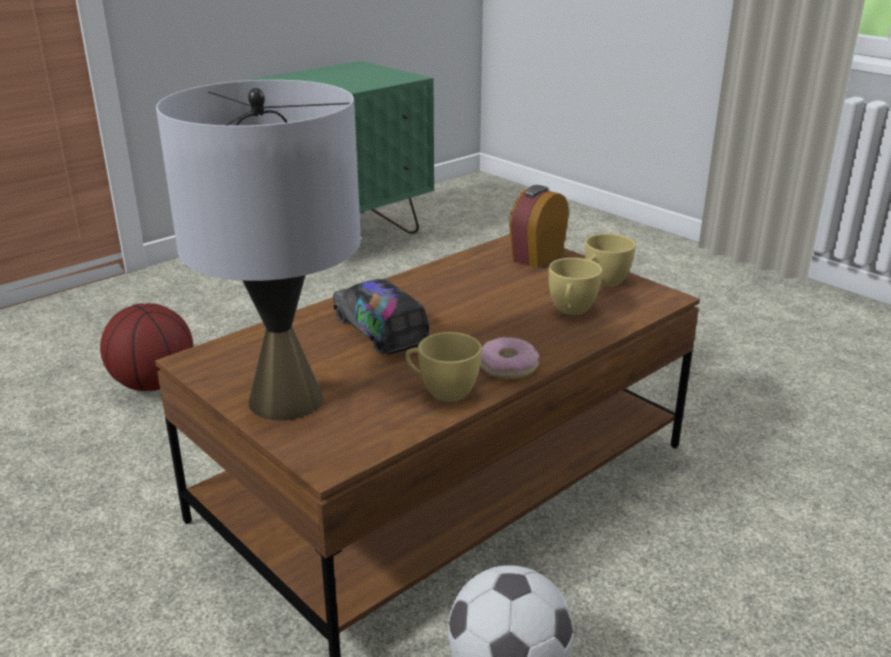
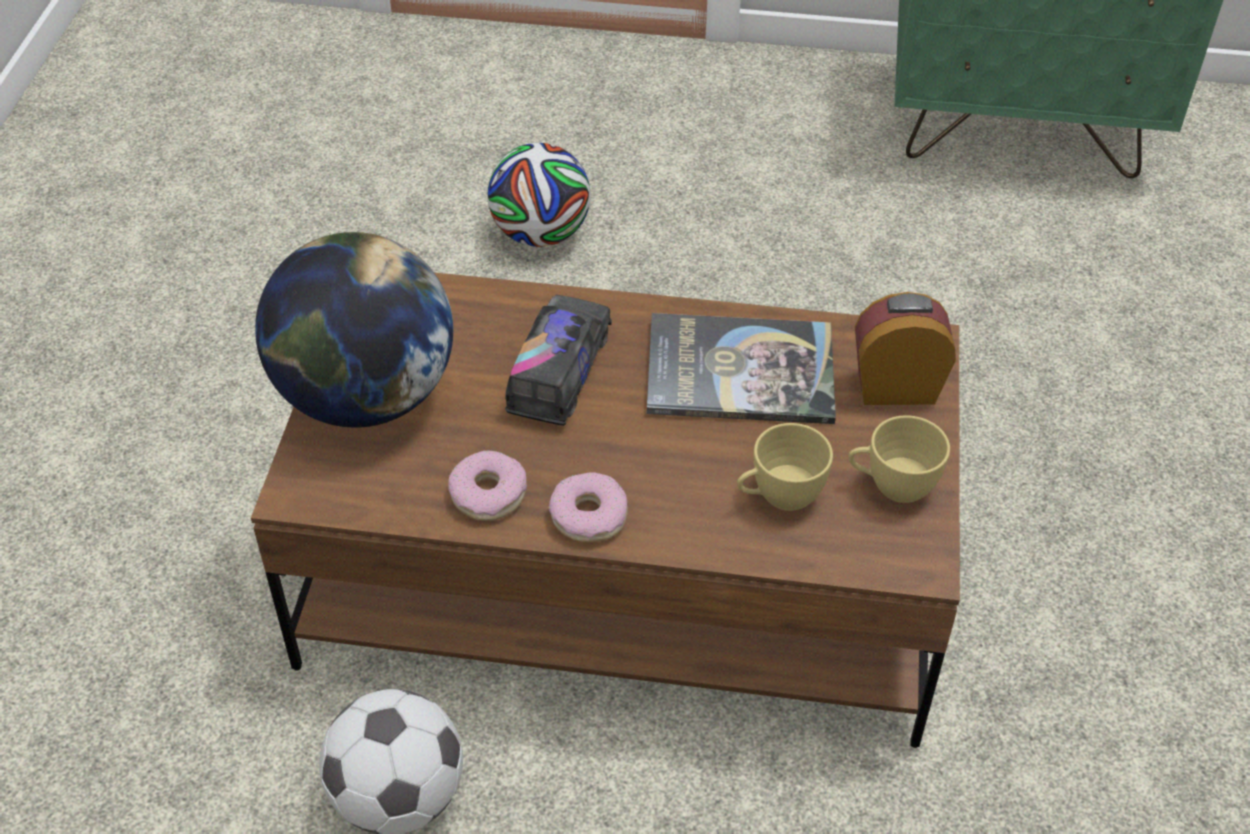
camera: 50 degrees right, 20 degrees up
(153, 385) = (540, 234): basketball -> football
(286, 400) = (366, 397): grey table lamp -> globe
(442, 391) = (488, 494): yellow cup -> donut
(464, 286) = (740, 371): none -> book

